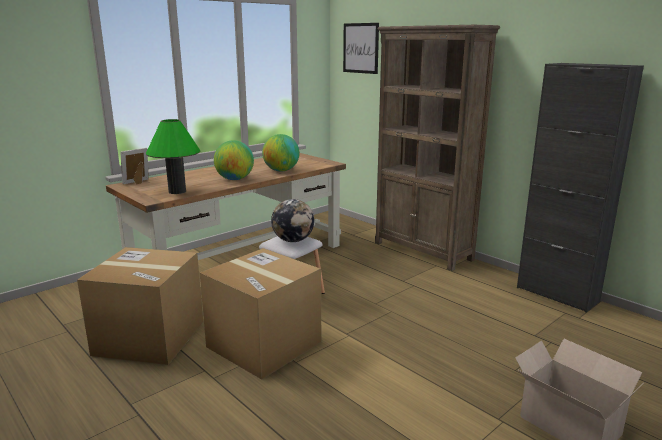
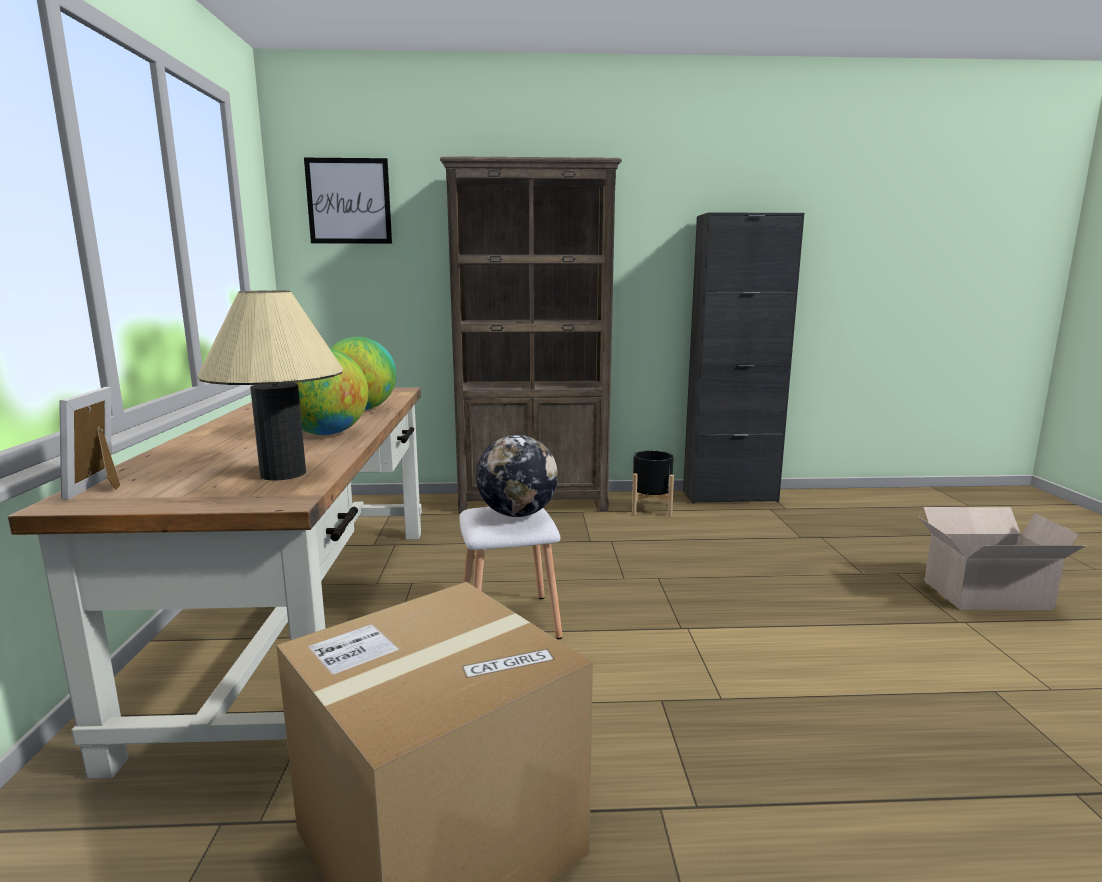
camera: 50 degrees left, 5 degrees down
(177, 191) = (283, 474): green table lamp -> beige table lamp
(264, 344) = (636, 706): cardboard box -> none
(480, 280) = (651, 509): none -> black planter

